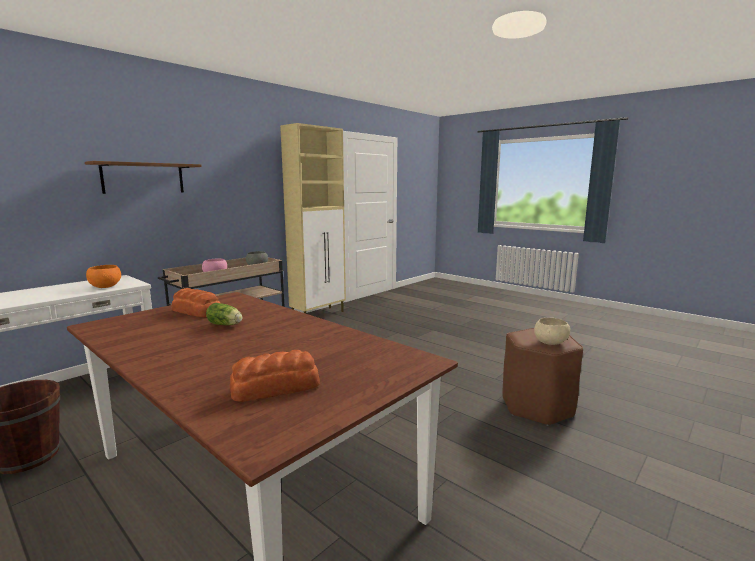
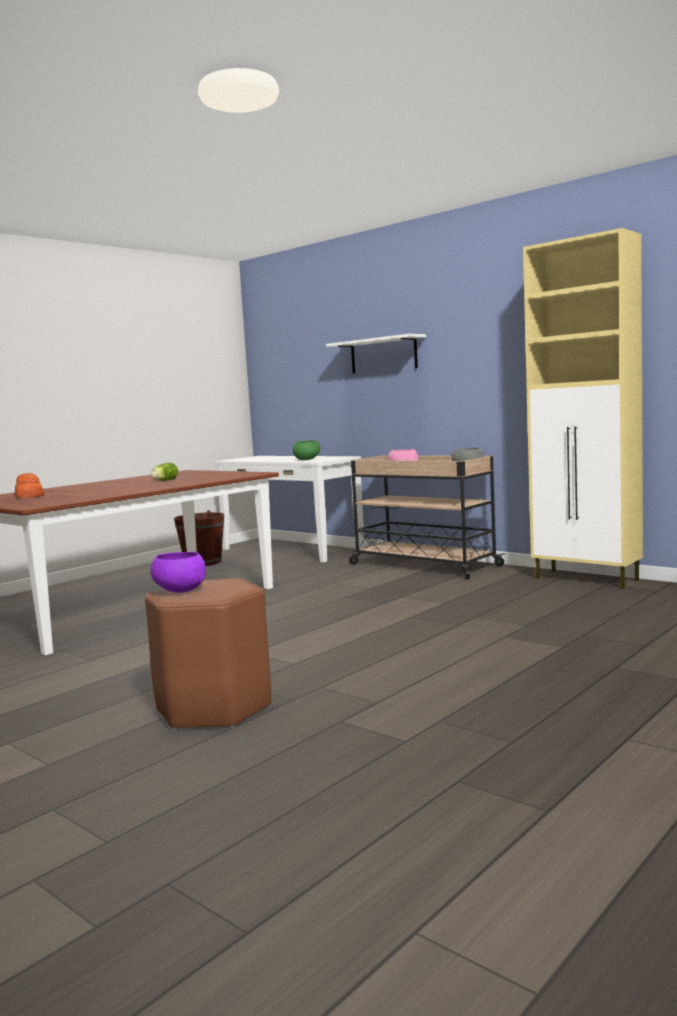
camera: 90 degrees right, 5 degrees down
(106, 286) = (307, 460): orange bowl -> green bowl
(143, 178) = (383, 355): brown shelf -> white shelf
(197, 311) = (208, 475): bread -> none
(551, 343) = (179, 591): beige bowl -> purple bowl

